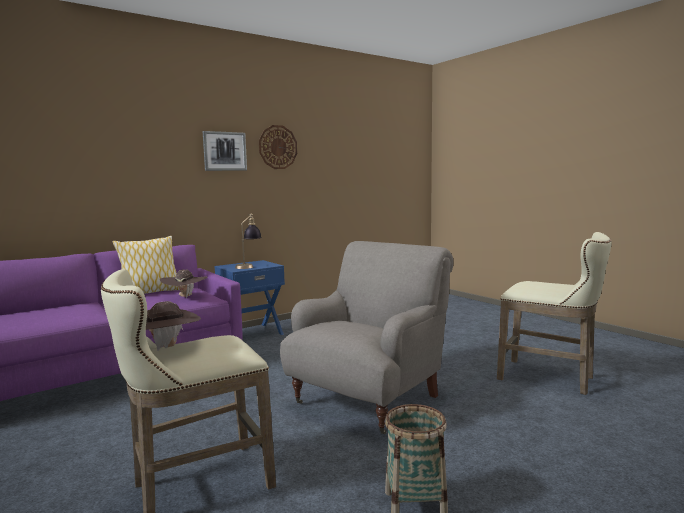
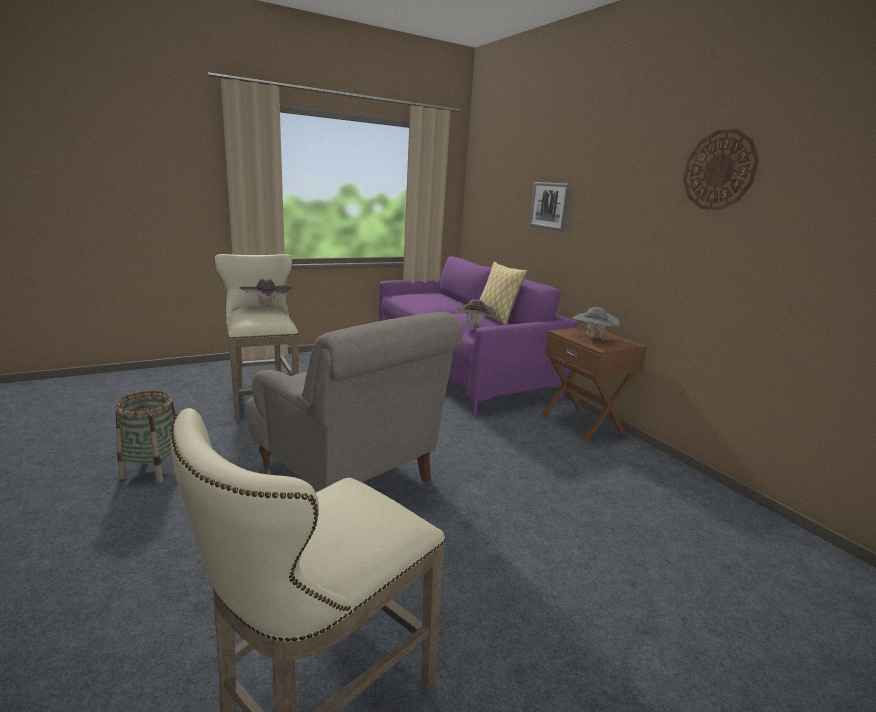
camera: 95 degrees right, 10 degrees up
(224, 151) = (638, 177): picture -> picture (550, 206)
(249, 266) = (592, 337): table lamp -> grey hat
(252, 333) = (582, 424): blue side table -> brown side table

